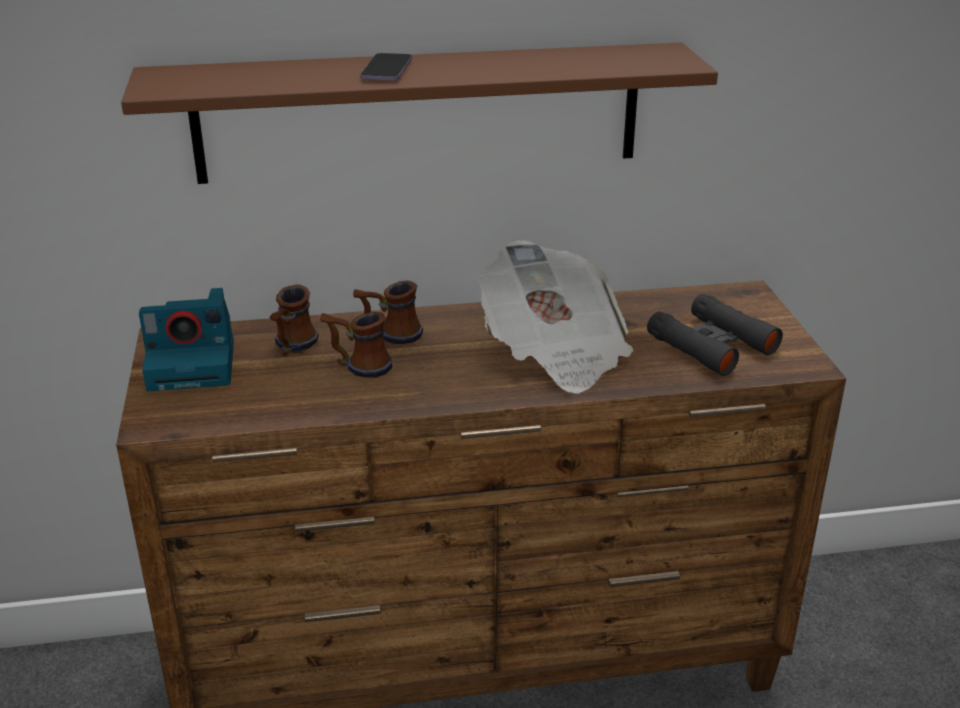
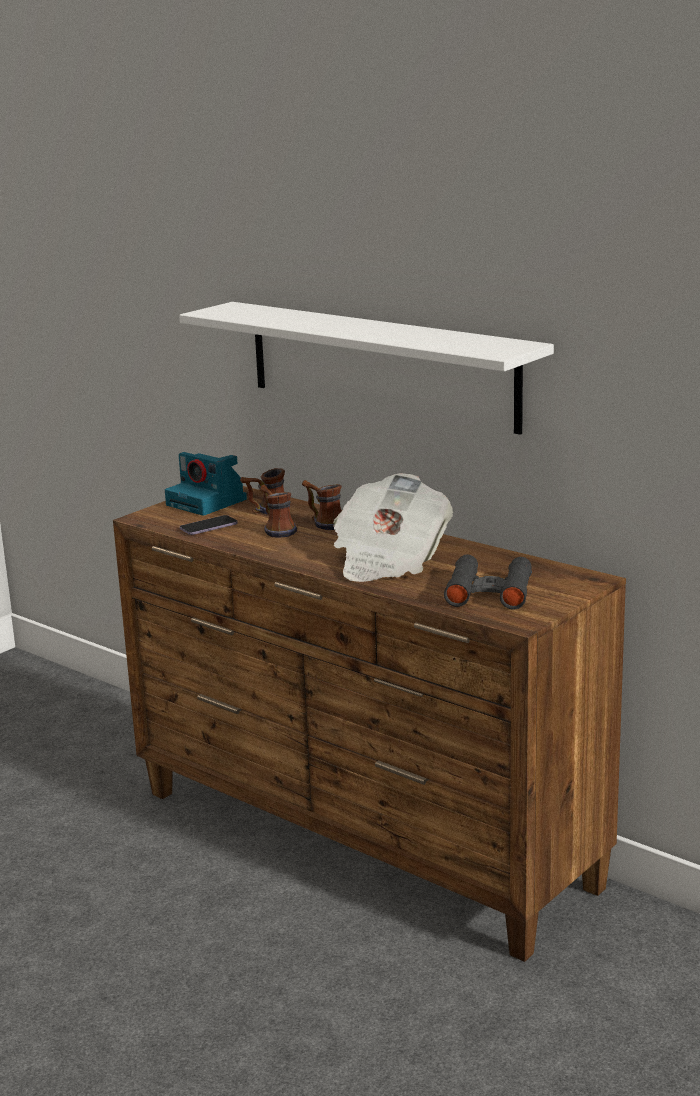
camera: 50 degrees right, 10 degrees down
(387, 70) = (332, 324): phone -> phone (208, 527)
(419, 113) = (380, 365): brown shelf -> white shelf

